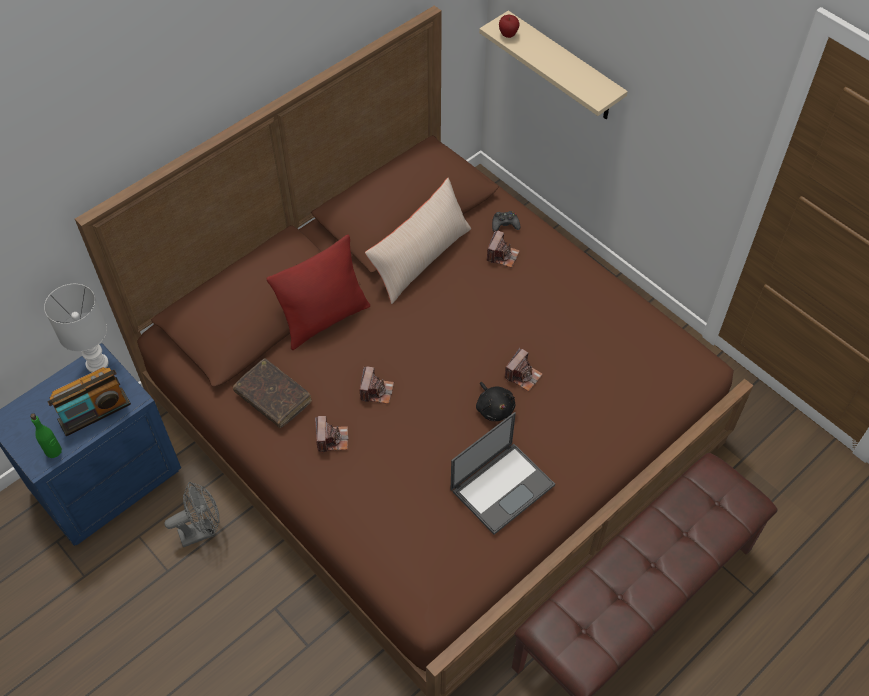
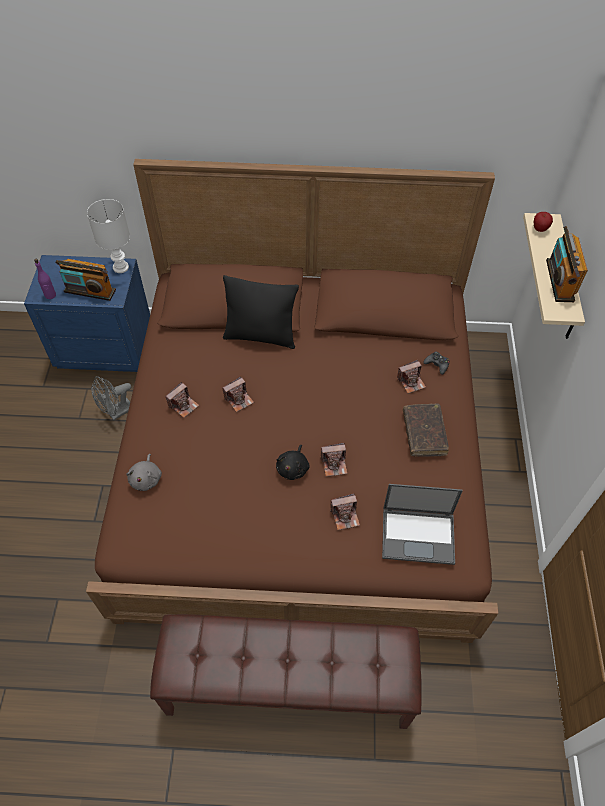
camera: 45 degrees right, 0 degrees up
(53, 451) = (50, 295): green bottle -> purple bottle
(202, 531) = (117, 412): grey fan -> grey fan turned 120 degrees clockwise
(273, 397) = (182, 356): brown book -> brown book (424, 433)
(324, 319) = (260, 336): red pillow -> black pillow
(380, 530) = (146, 478): none -> grey plush toy
(420, 258) = (358, 344): beige pillow -> none
(503, 486) = (241, 518): laptop -> laptop (419, 535)
(572, 70) = (559, 281): none -> radio
(580, 409) = (345, 516): none -> camera

